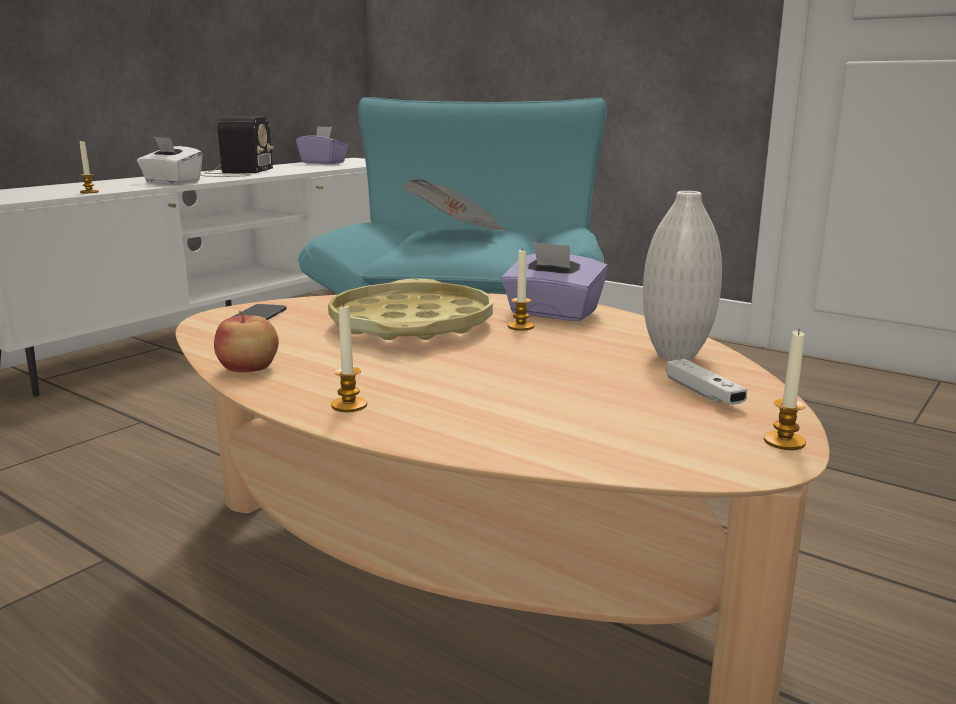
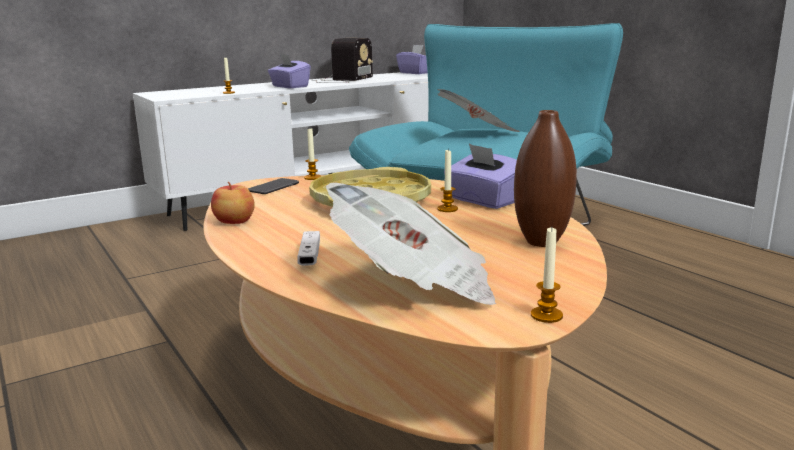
camera: 20 degrees right, 0 degrees up
(172, 182) = (289, 86): white tissue box -> purple tissue box
(349, 405) = (270, 252): candle -> candle (312, 177)
(591, 424) = (415, 285): none -> newspaper
(676, 356) = (541, 242): white vase -> brown vase
(703, 393) = (527, 272): white game controller -> white game controller (310, 257)

